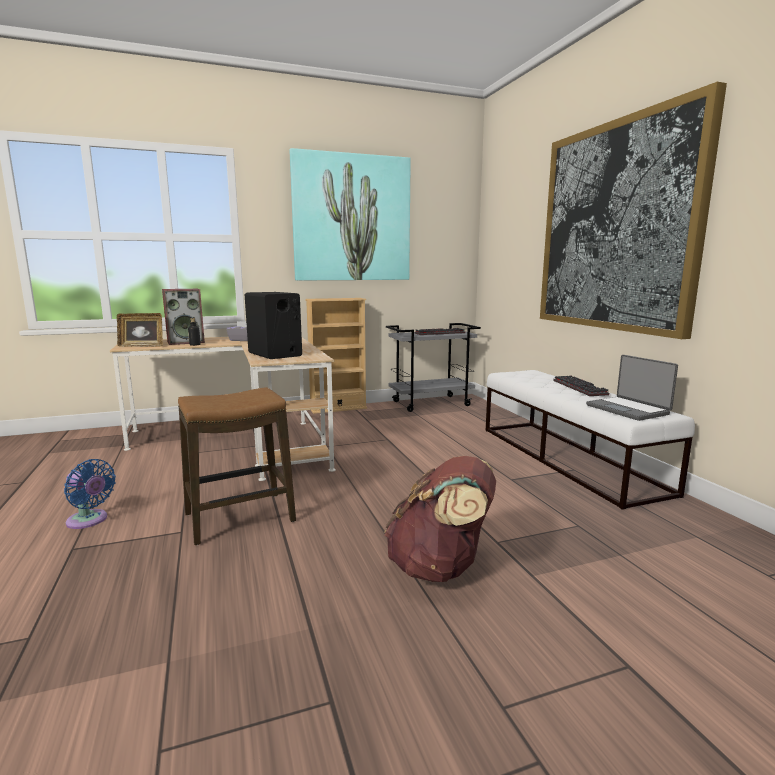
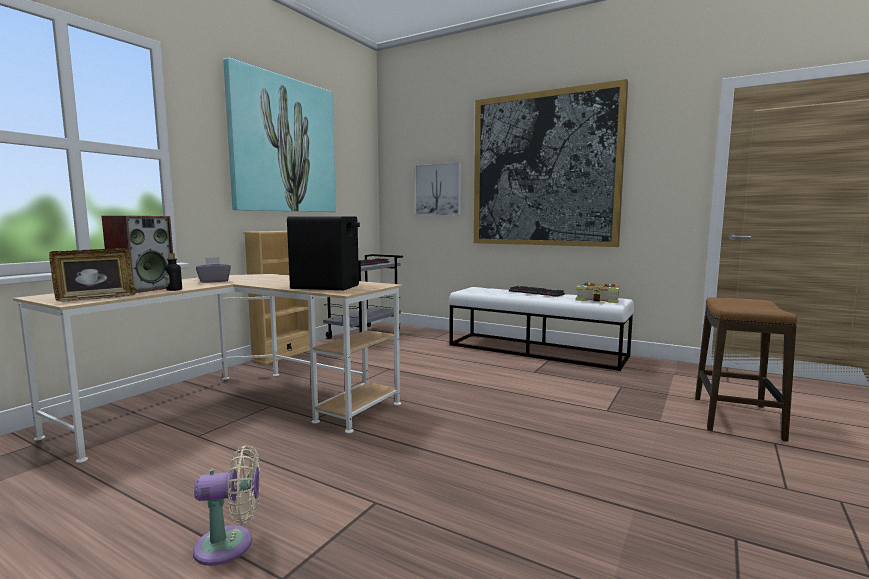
camera: 40 degrees left, 5 degrees down
(89, 521) = (230, 545): blue fan -> beige fan
(239, 518) = (405, 468): stool -> stool (736, 418)
(440, 567) = (613, 437): brown backpack -> none
(519, 254) = (438, 190): none -> picture
(628, 409) = (598, 300): laptop -> book

